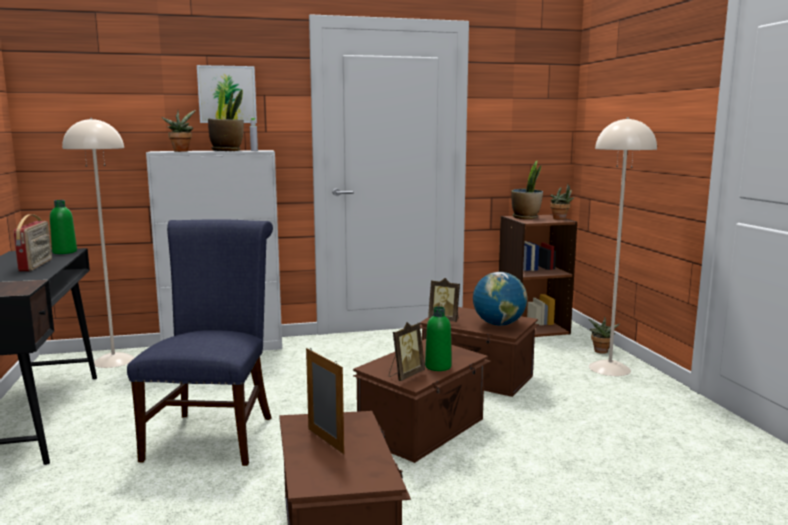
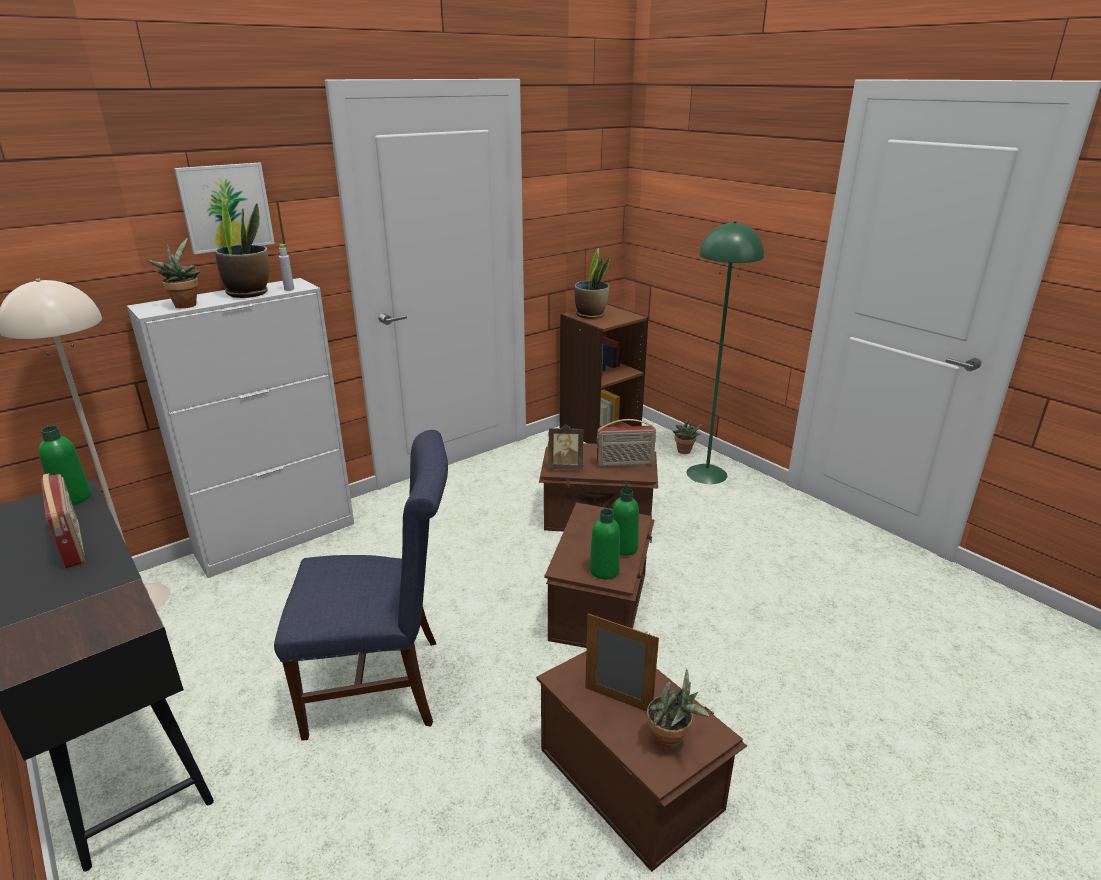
camera: 25 degrees left, 15 degrees up
(213, 434) = (385, 683): blue chair -> blue chair turned 105 degrees clockwise
(405, 375) = (604, 571): picture frame -> green bottle
(498, 324) = (625, 463): globe -> radio
(561, 219) = (628, 314): potted plant -> potted plant (671, 741)
(610, 368) = (707, 473): beige floor lamp -> green floor lamp

